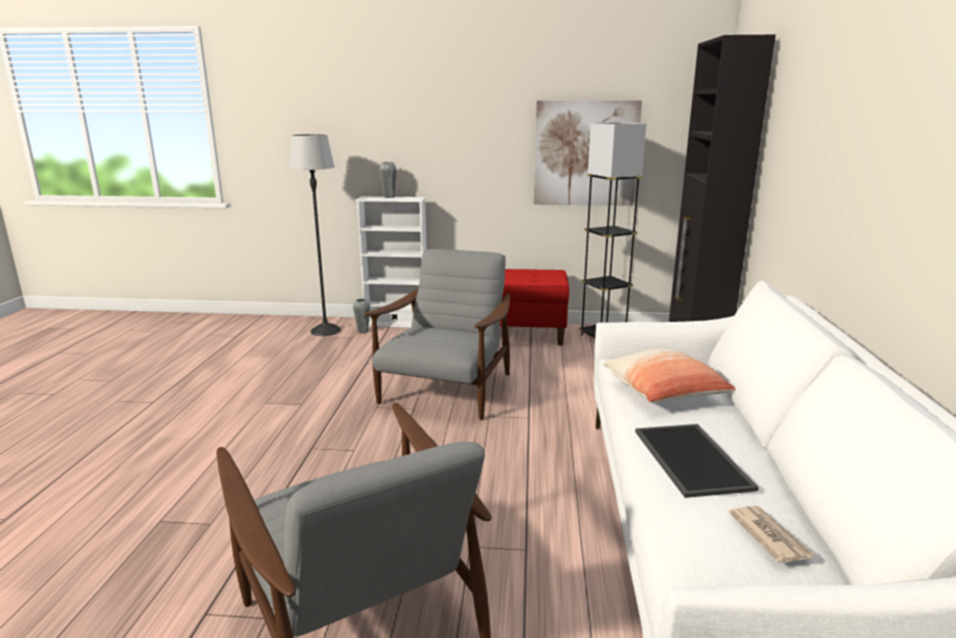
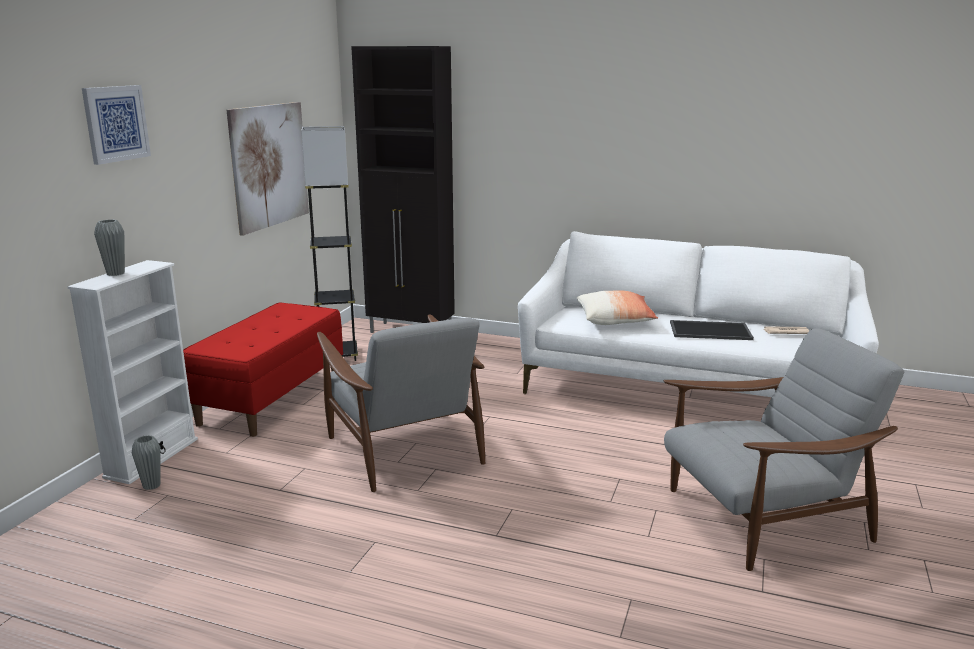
camera: 75 degrees left, 0 degrees up
(326, 330) = (108, 517): floor lamp -> none
(420, 102) = (115, 123): none -> picture
(446, 390) = (404, 447): grey armchair -> grey armchair turned 150 degrees counterclockwise

